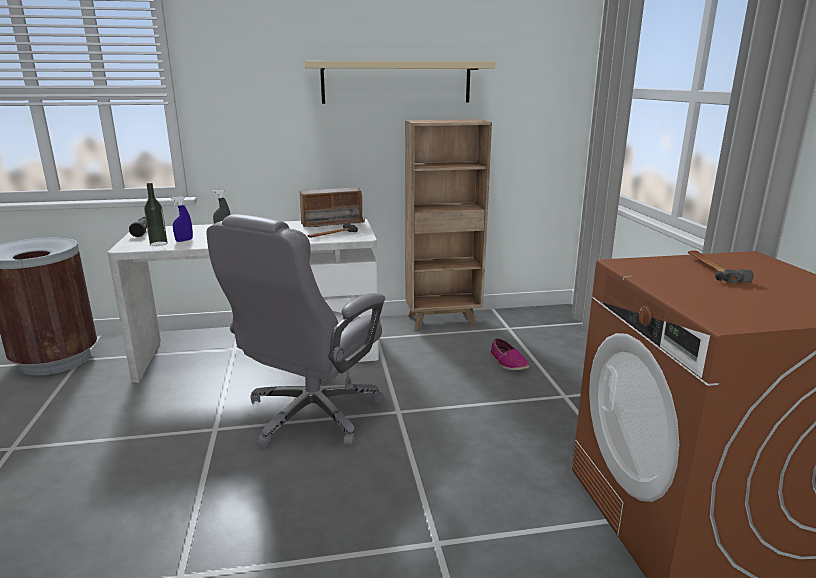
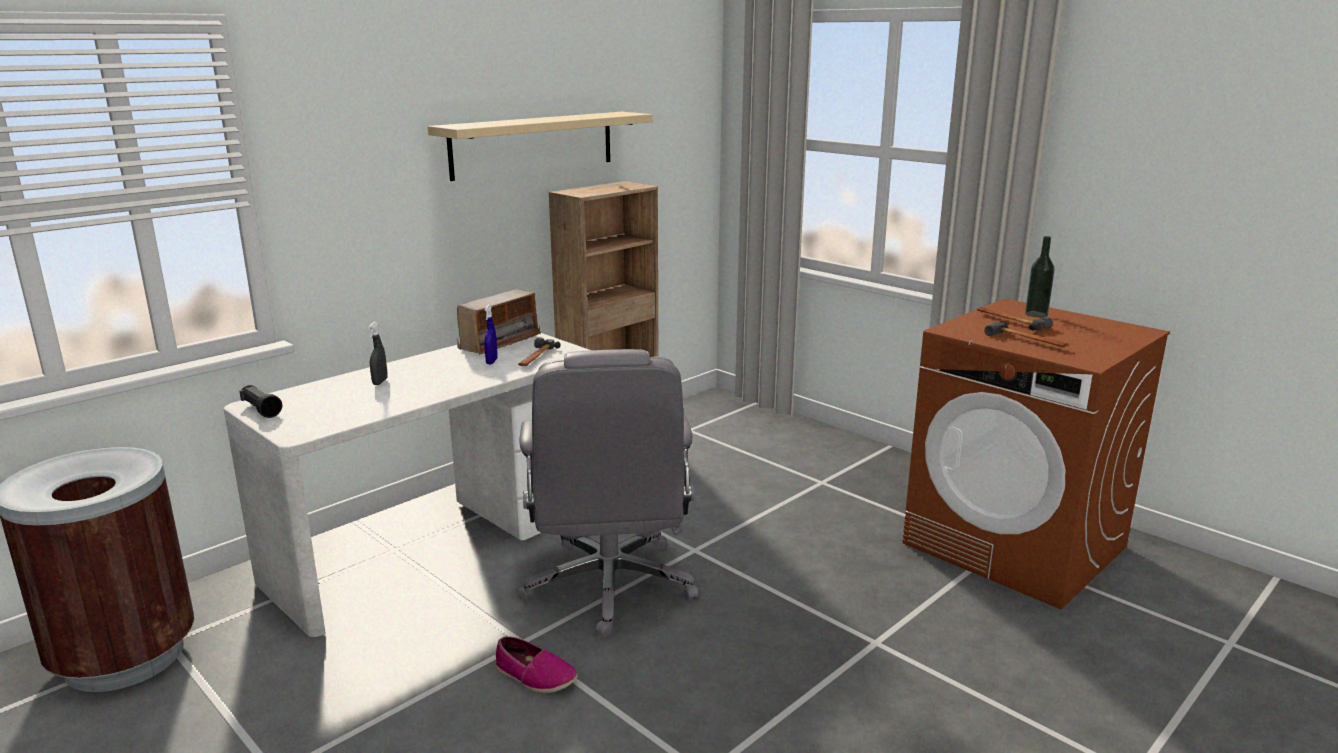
camera: 35 degrees left, 0 degrees up
(158, 244) = (331, 419): bottle -> bottle (1036, 314)
(184, 240) = (357, 406): blue spray bottle -> blue spray bottle (492, 361)
(508, 362) = (734, 466): shoe -> shoe (535, 676)
(690, 288) = (1026, 341): none -> hammer

